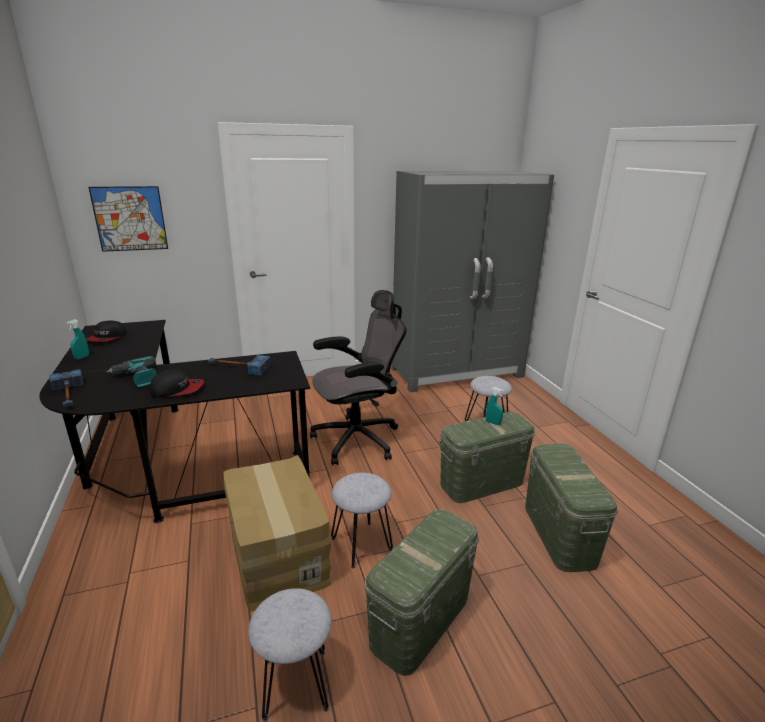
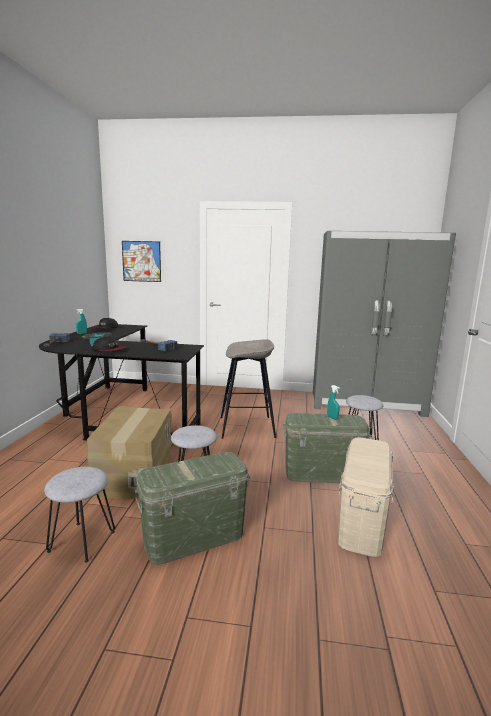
camera: 25 degrees right, 10 degrees down
(357, 439) = (247, 427): office chair -> grey stool
(559, 534) = (362, 523): green storage box -> beige storage box

